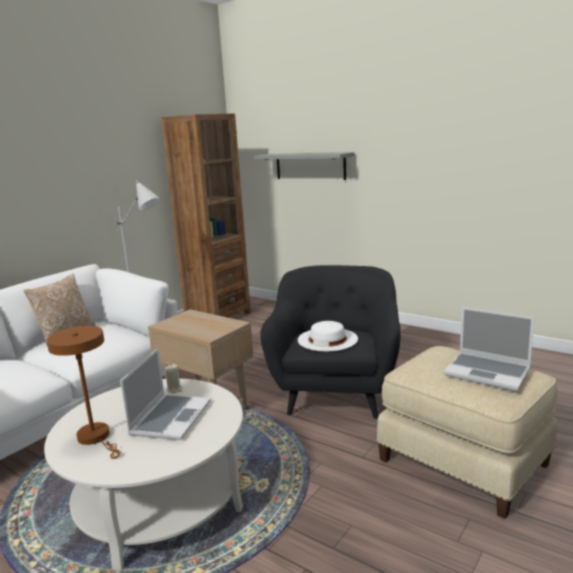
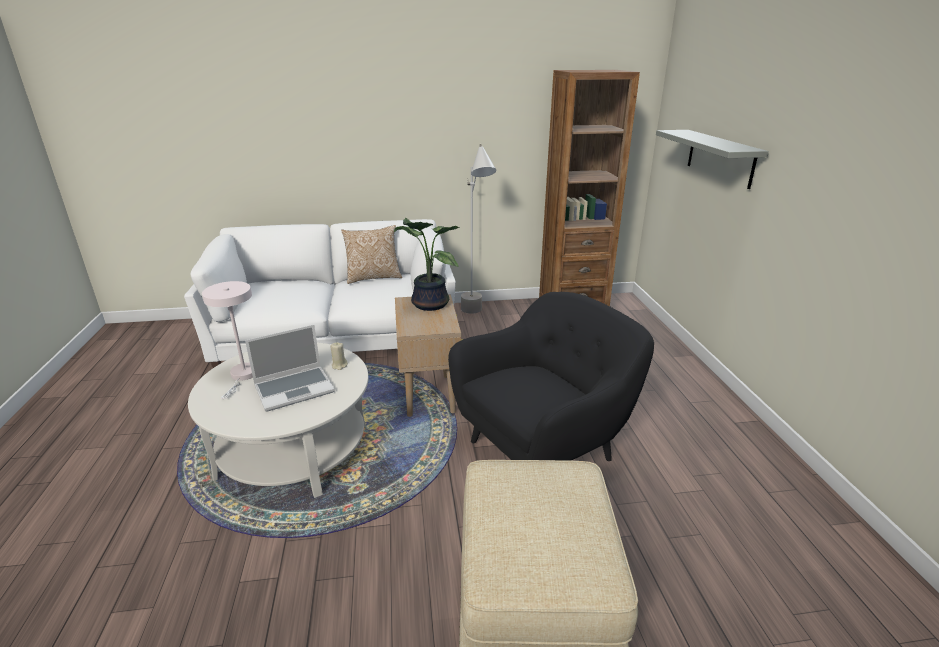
camera: 45 degrees right, 10 degrees up
(96, 438) = (243, 376): brown table lamp -> white table lamp
(187, 319) = (427, 304): none -> potted plant
(327, 339) = (520, 387): white hat -> none
(488, 372) = (553, 534): laptop -> none

